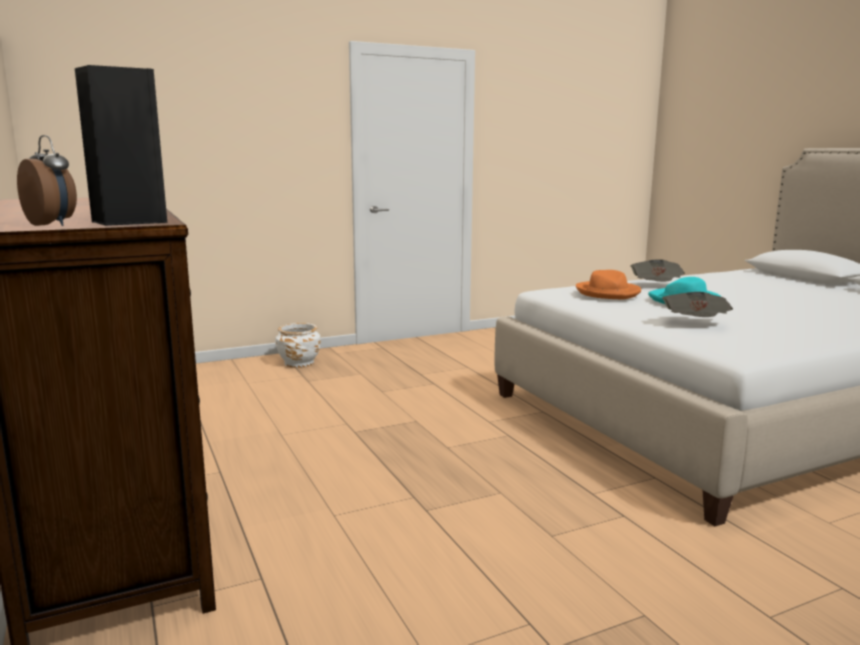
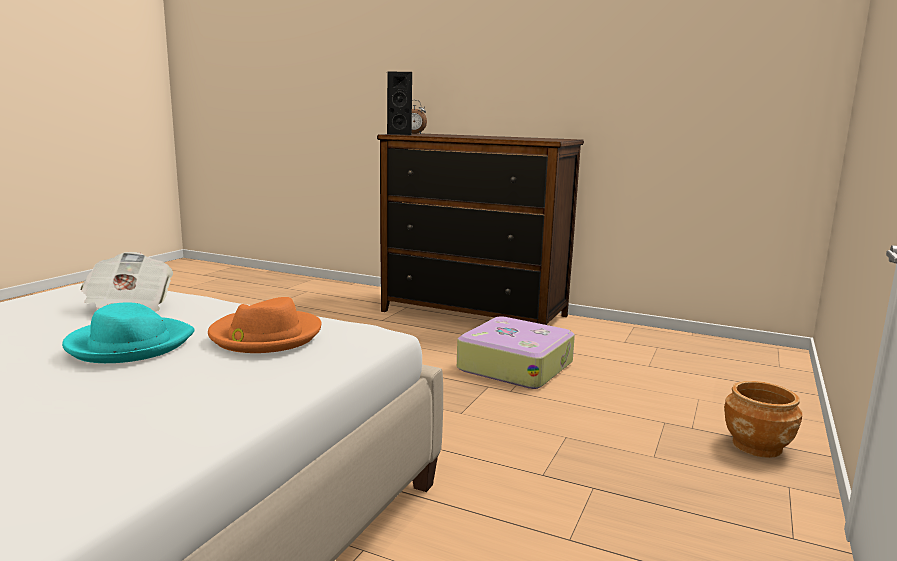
camera: 140 degrees right, 0 degrees up
(288, 441) = (515, 366): none -> suitcase
(299, 363) = (757, 446): white planter -> brown planter
(656, 285) = (181, 400): newspaper -> none

